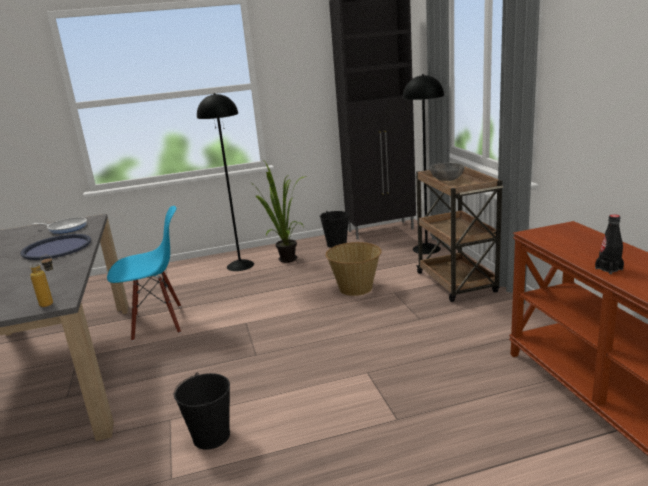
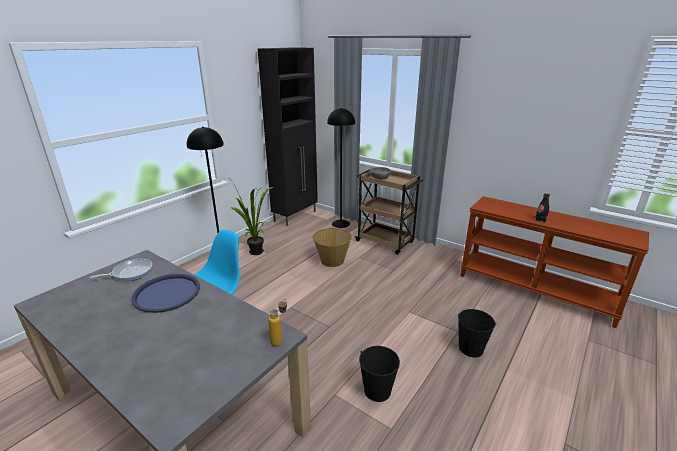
camera: 40 degrees left, 5 degrees up
(337, 244) = (277, 232): black bucket -> black bucket (471, 348)

